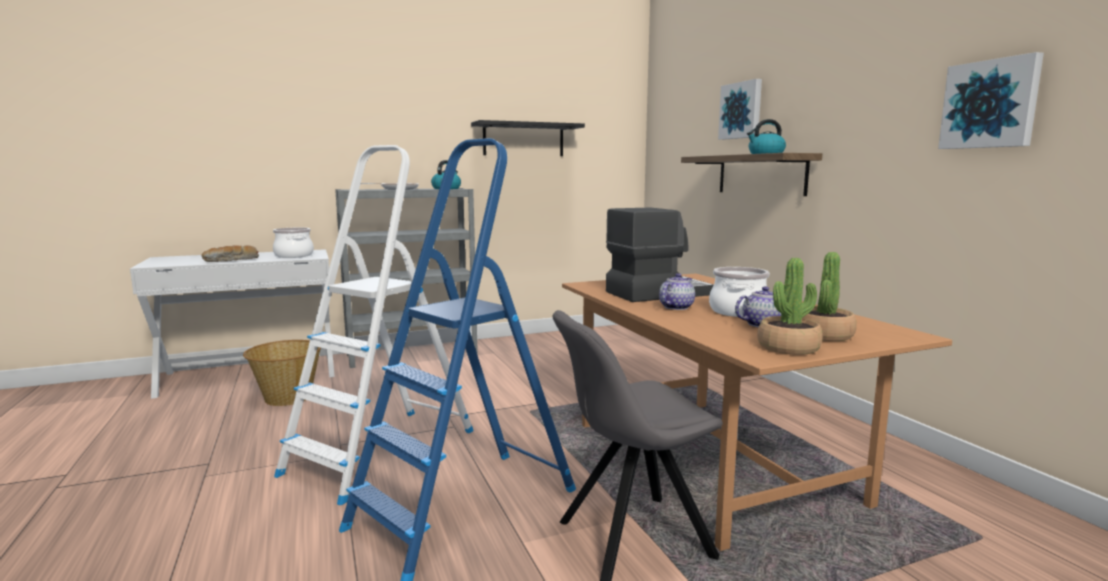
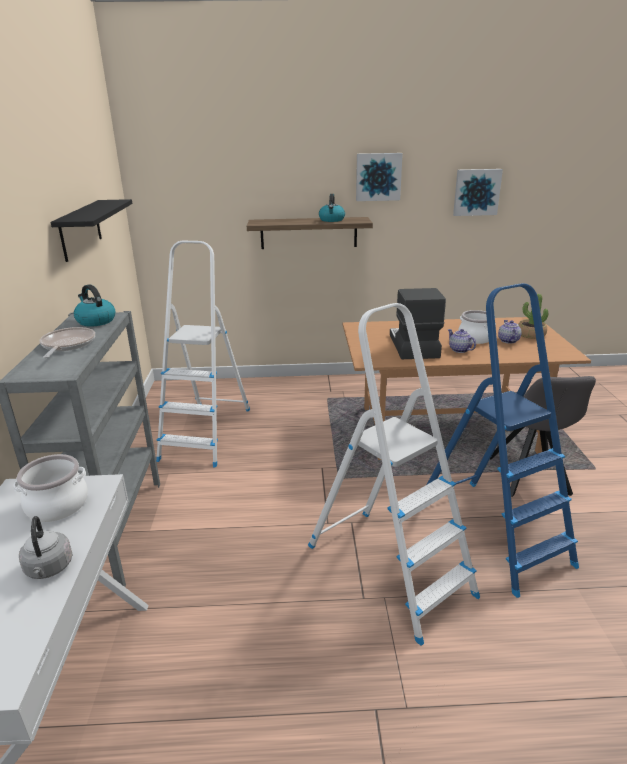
camera: 70 degrees left, 15 degrees up
(231, 260) = (49, 569): bread -> grey kettle
(287, 397) = (199, 651): basket -> none
(566, 352) = (206, 433): none -> white step ladder
(741, 110) = (279, 180): picture -> picture (378, 177)
(788, 348) = (555, 346): potted plant -> none

